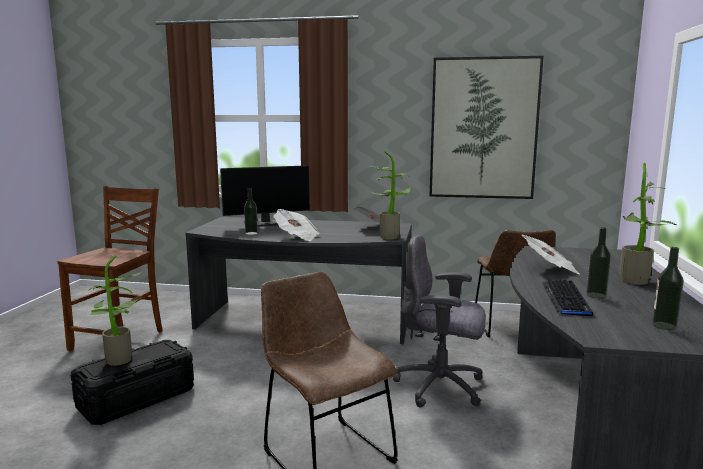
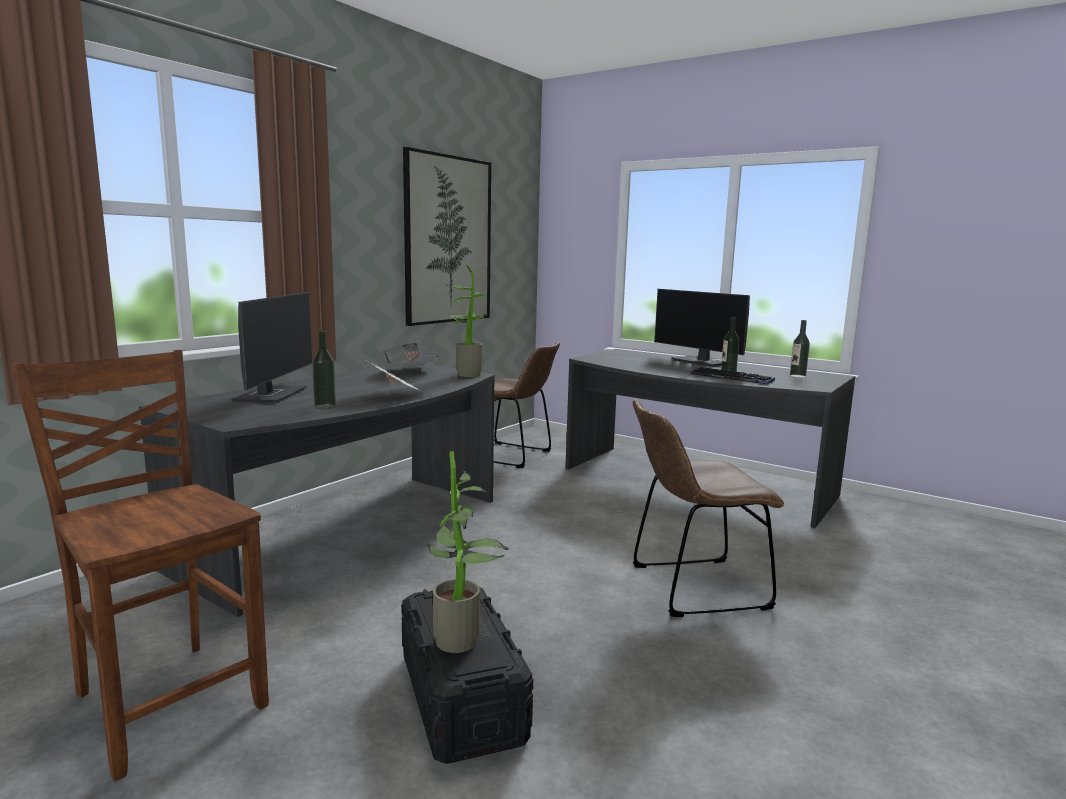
camera: 65 degrees left, 0 degrees up
(441, 387) = (603, 511): grey office chair -> none
(550, 269) = (652, 367): newspaper -> none
(638, 281) = (702, 362): potted plant -> monitor

